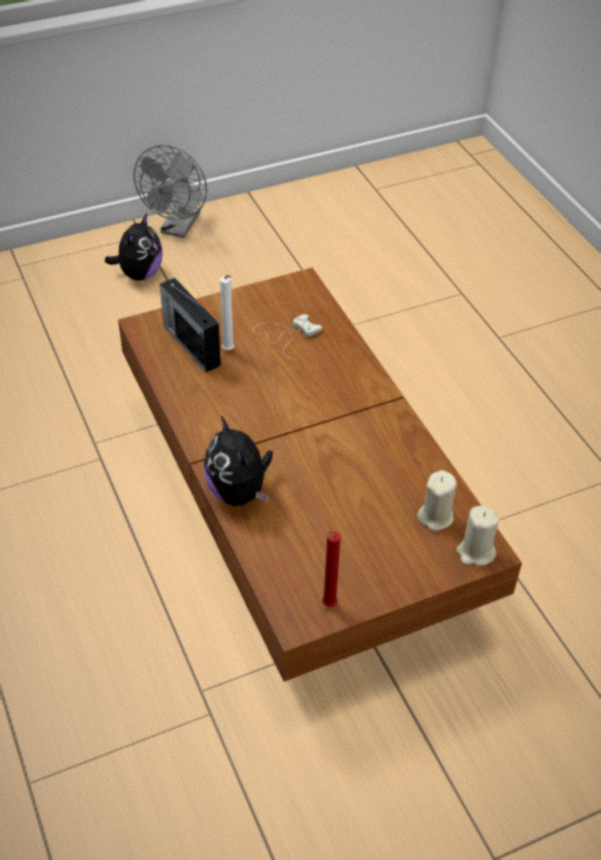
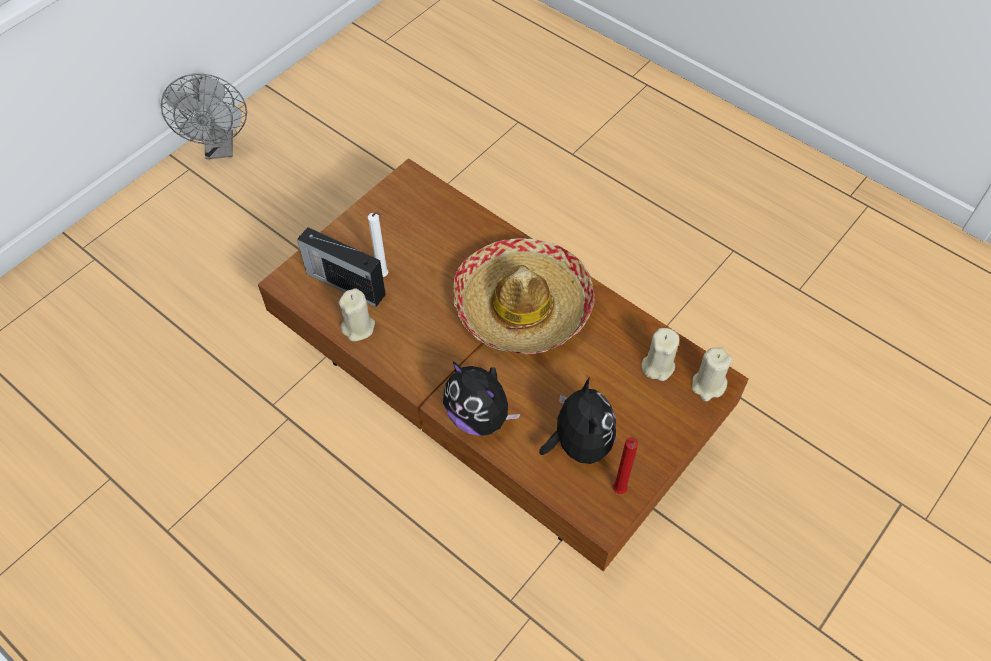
camera: 25 degrees left, 10 degrees up
(139, 274) = (211, 211): plush toy -> plush toy (578, 444)
(180, 382) = (358, 327): none -> beige candle
(286, 335) = (426, 238): white game controller -> none
(338, 419) = (522, 306): none -> hat

